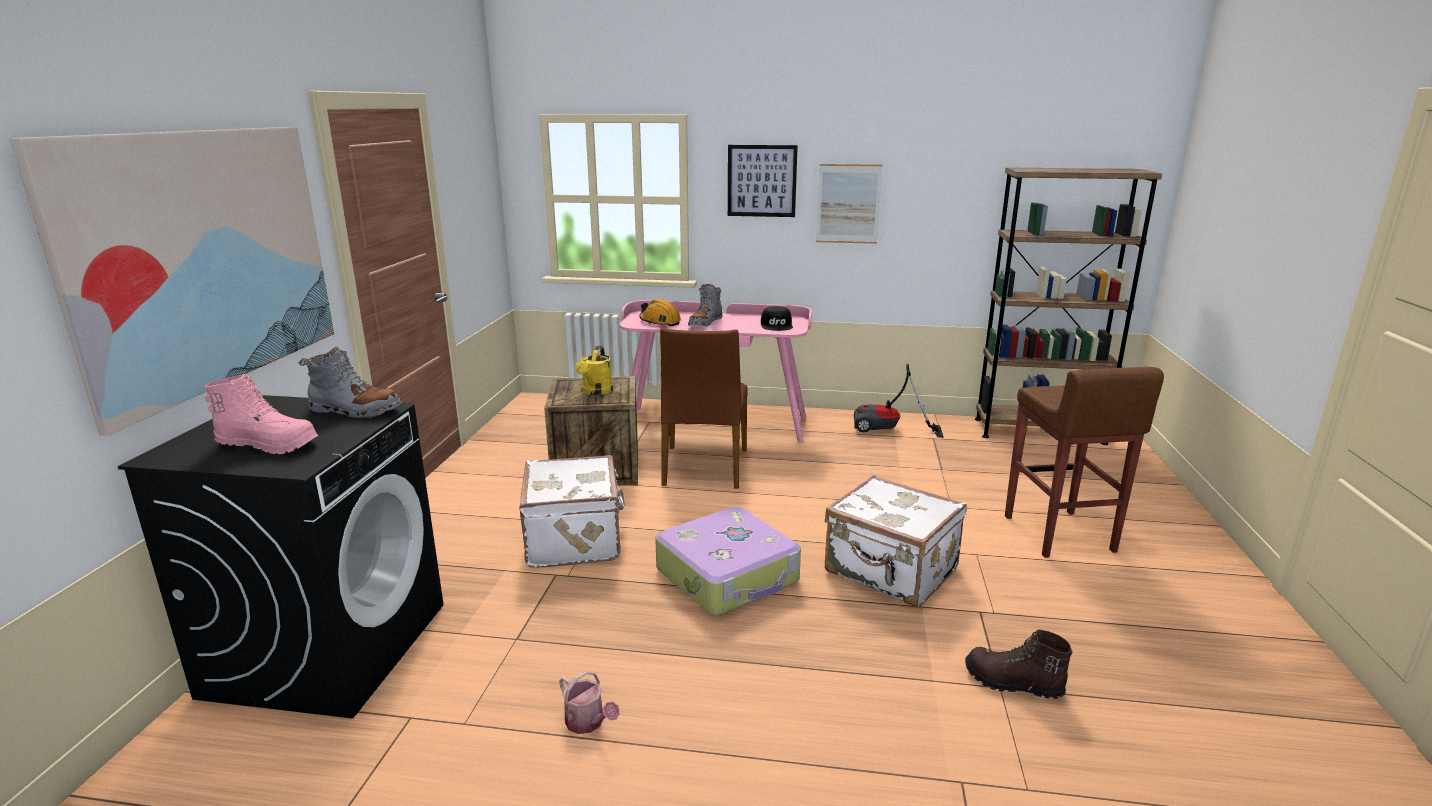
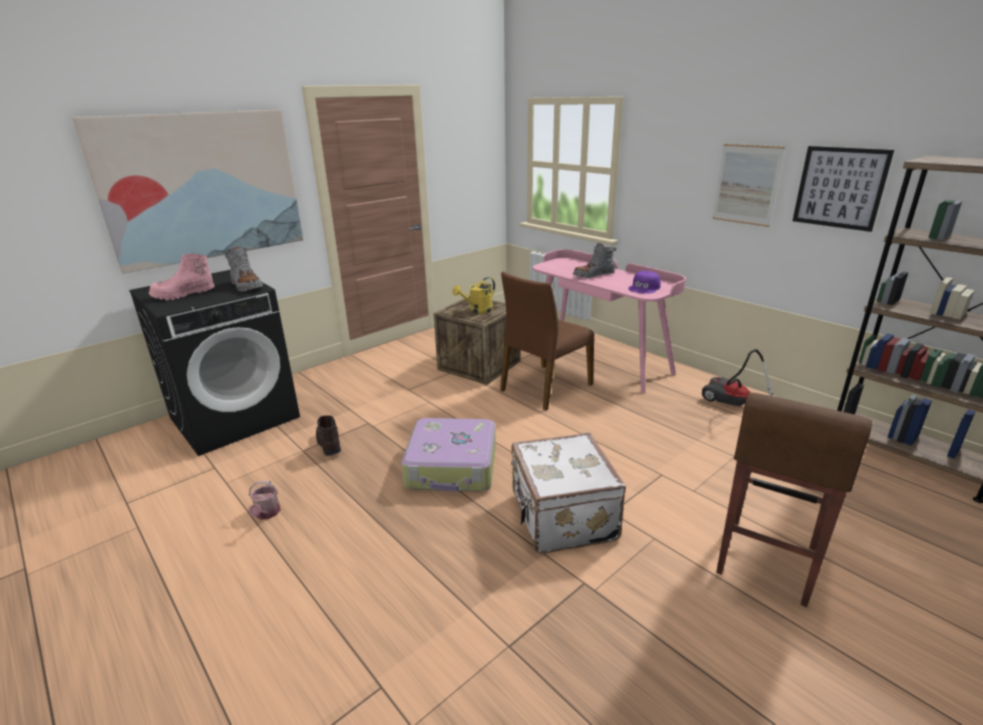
camera: 40 degrees right, 5 degrees up
(269, 445) = (184, 295): pink boot -> pink boot turned 105 degrees clockwise
(576, 539) = (406, 406): white suitcase -> none
(660, 321) = (563, 268): orange hard hat -> none
(761, 181) = (673, 158): picture -> picture (839, 188)
(777, 325) = (644, 288): black cap -> purple cap
(1012, 683) = (522, 650): brown boot -> brown boot (329, 444)

